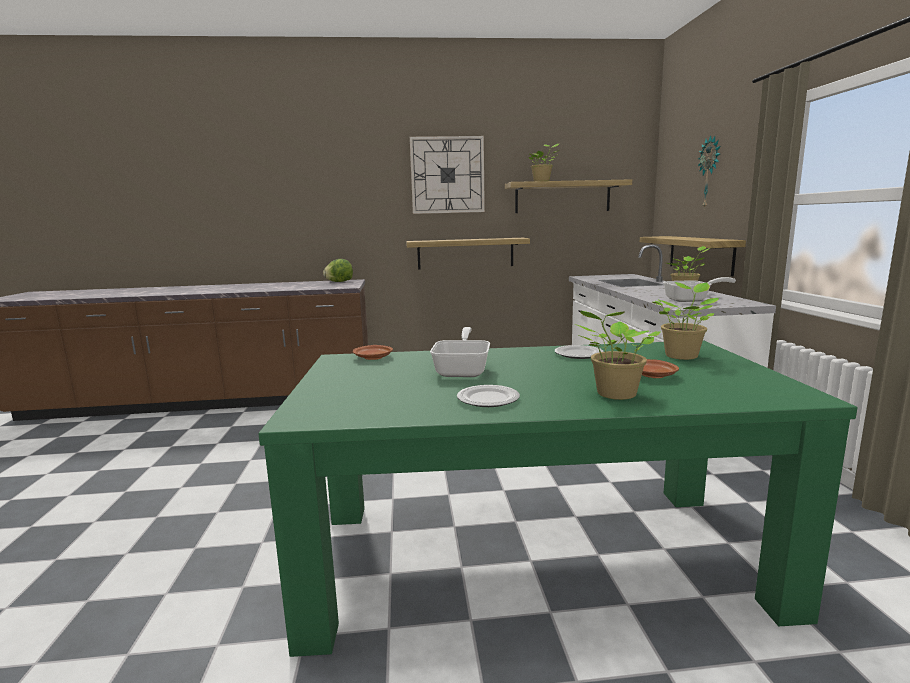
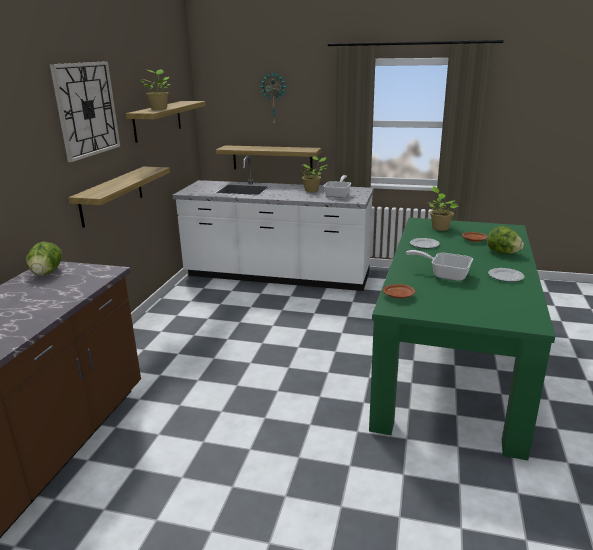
camera: 70 degrees left, 10 degrees up
(614, 394) = (502, 253): potted plant -> lettuce

